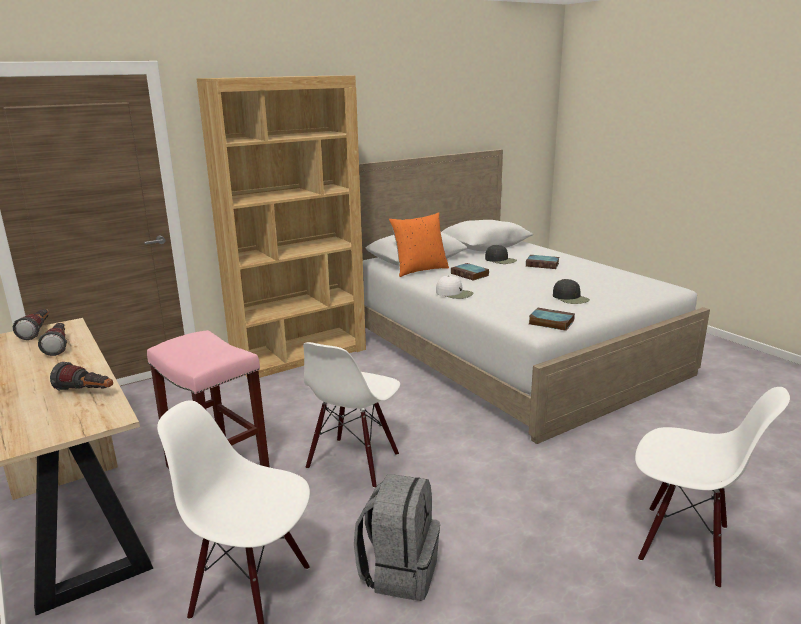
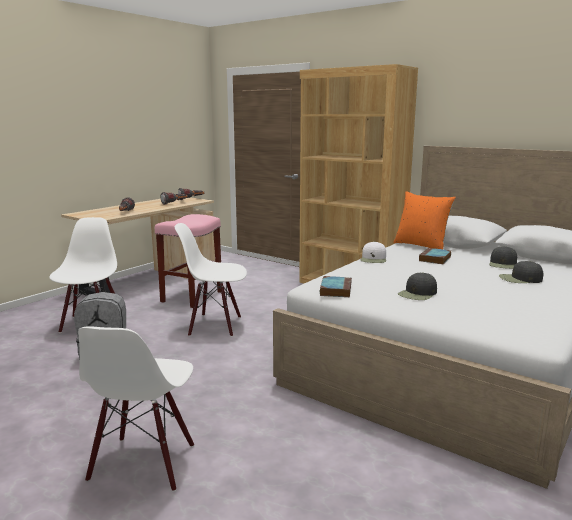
camera: 70 degrees right, 5 degrees down
(543, 264) = (520, 279): book -> black cap

